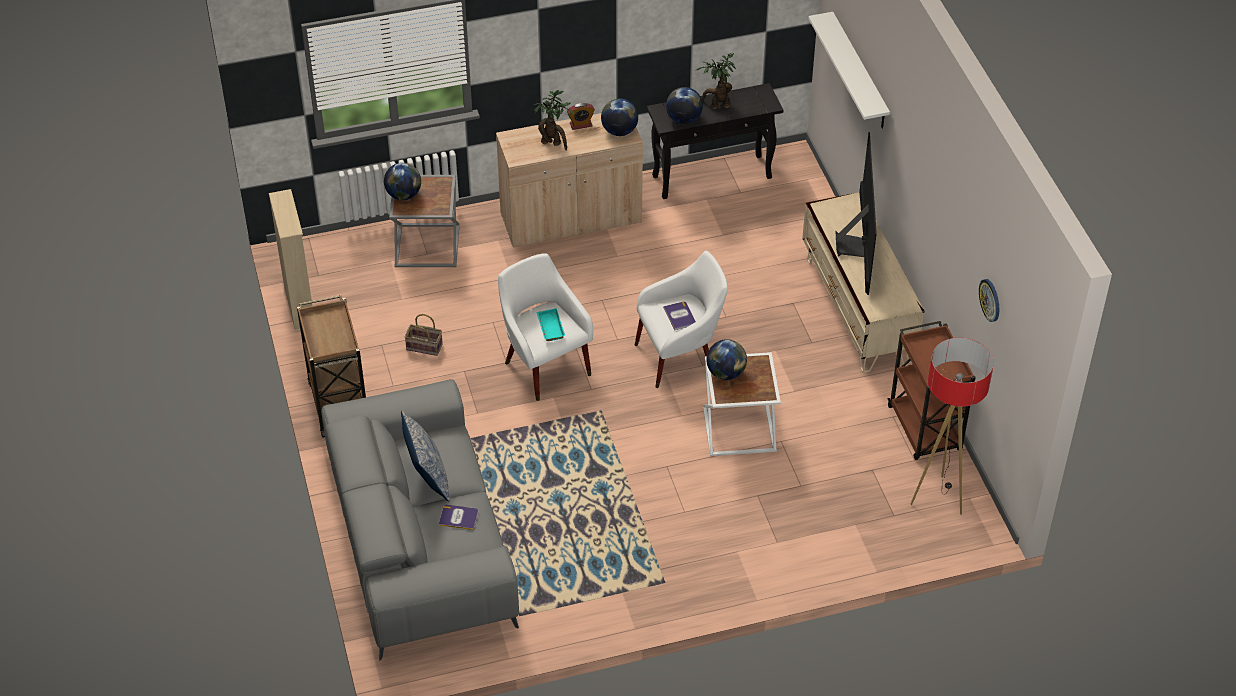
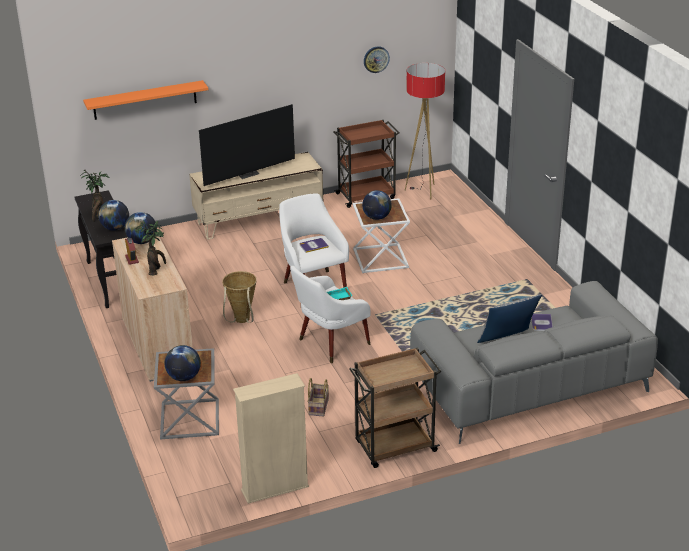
camera: 95 degrees left, 15 degrees down
(606, 288) = (241, 321): none -> basket
(855, 247) = (247, 174): television -> television turned 150 degrees clockwise
(859, 72) = (145, 100): white shelf -> orange shelf

